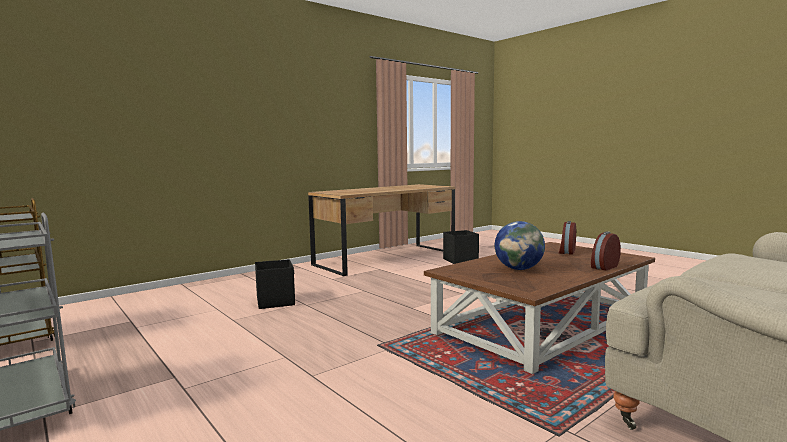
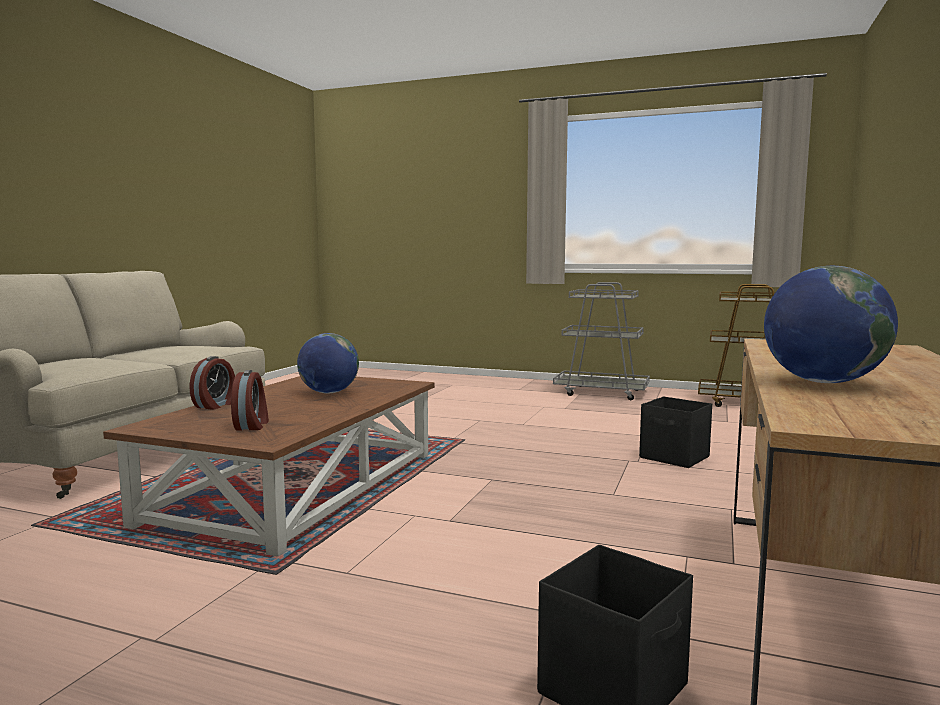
camera: 150 degrees right, 0 degrees up
(407, 188) = (823, 382): none -> globe

